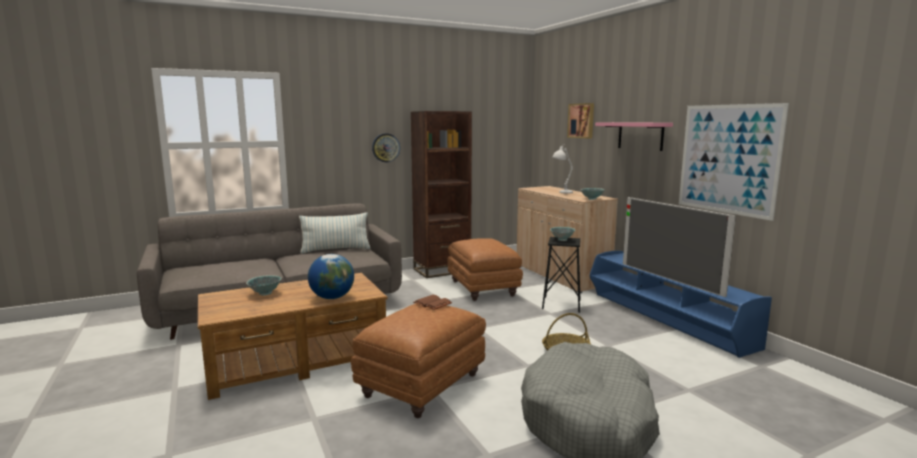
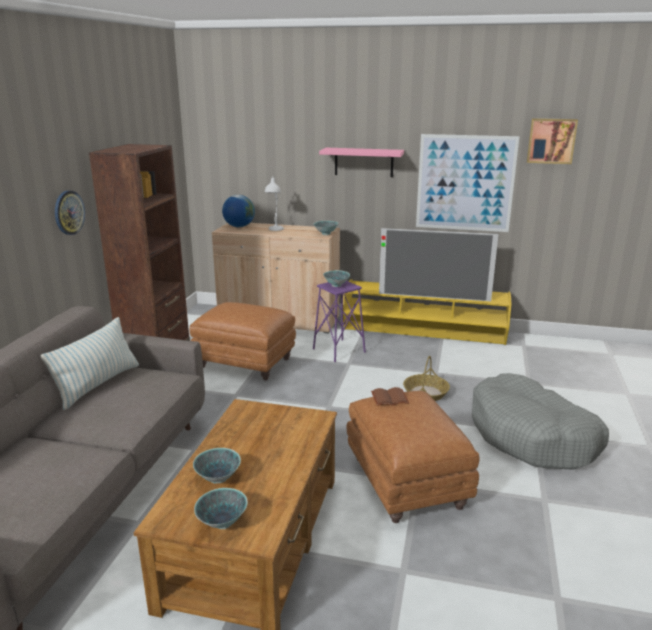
camera: 50 degrees left, 10 degrees up
(221, 306) = (222, 522): none -> bowl
(332, 297) = (299, 441): globe -> globe (239, 226)
(561, 304) = (339, 350): black stool -> purple stool
(581, 120) = (275, 144): picture -> picture (551, 141)
(665, 320) = (424, 333): blue tv stand -> yellow tv stand

